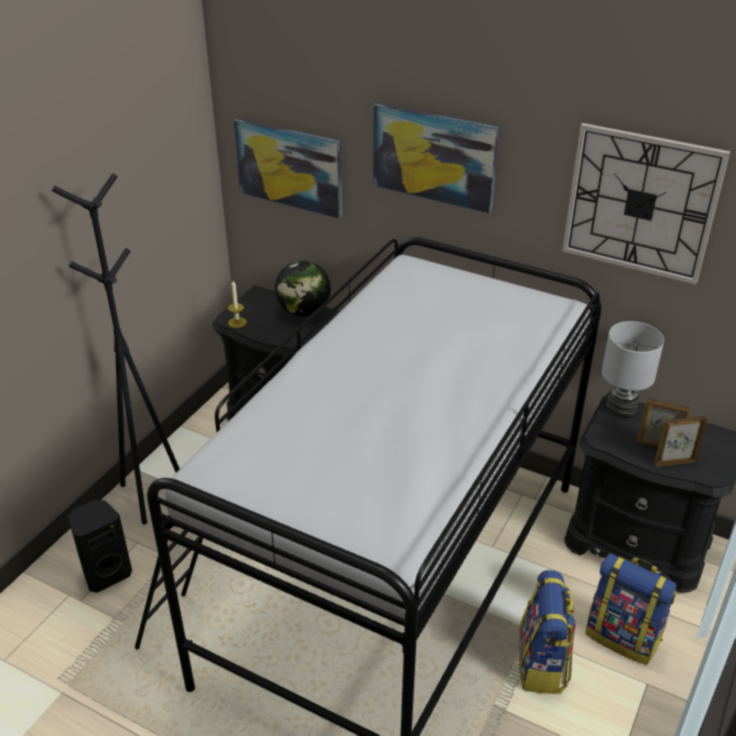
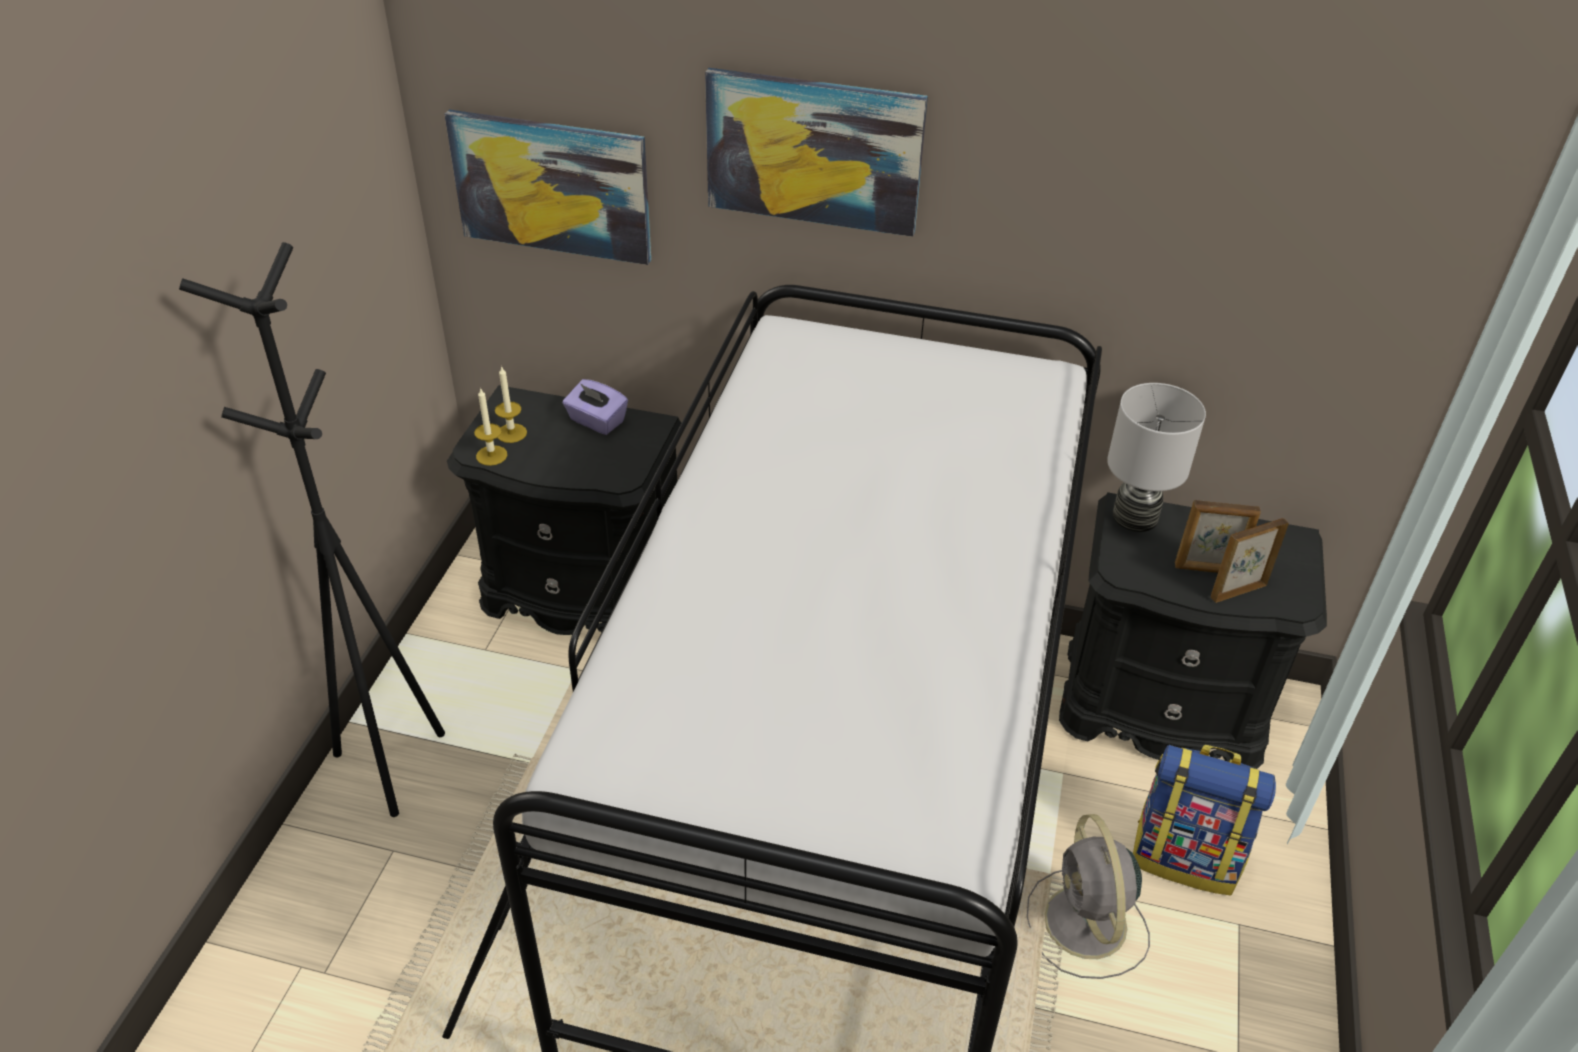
camera: 15 degrees left, 5 degrees up
(106, 573) = (355, 916): black speaker -> none
(252, 312) = (511, 433): none -> candle
(303, 311) = (596, 421): globe -> purple tissue box
(543, 664) = (1086, 925): backpack -> grey fan
(640, 203) = (1164, 201): wall clock -> none

